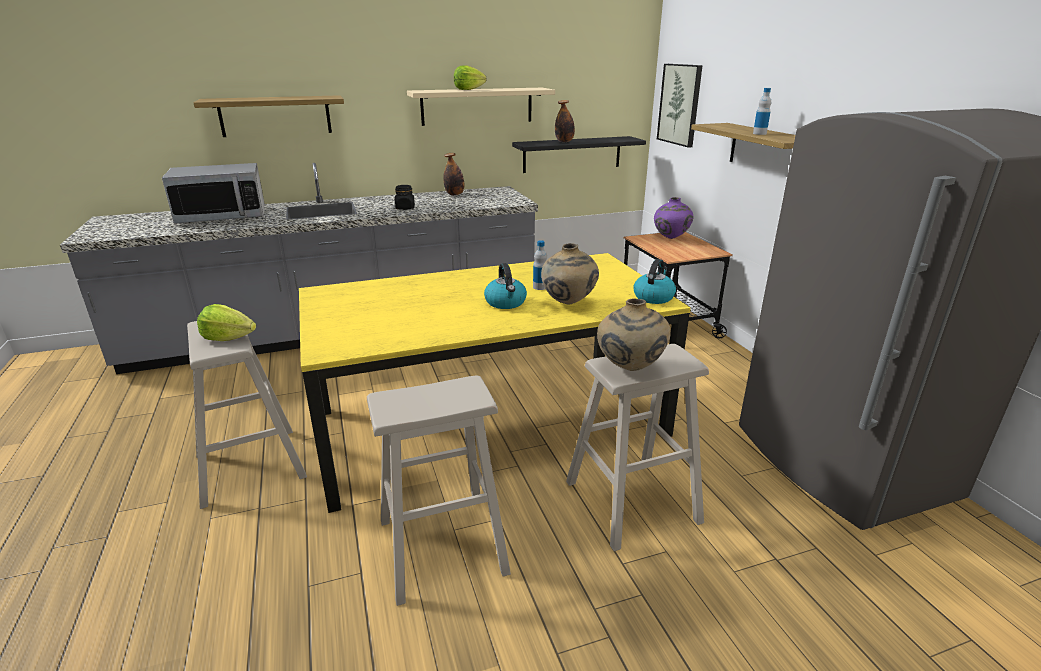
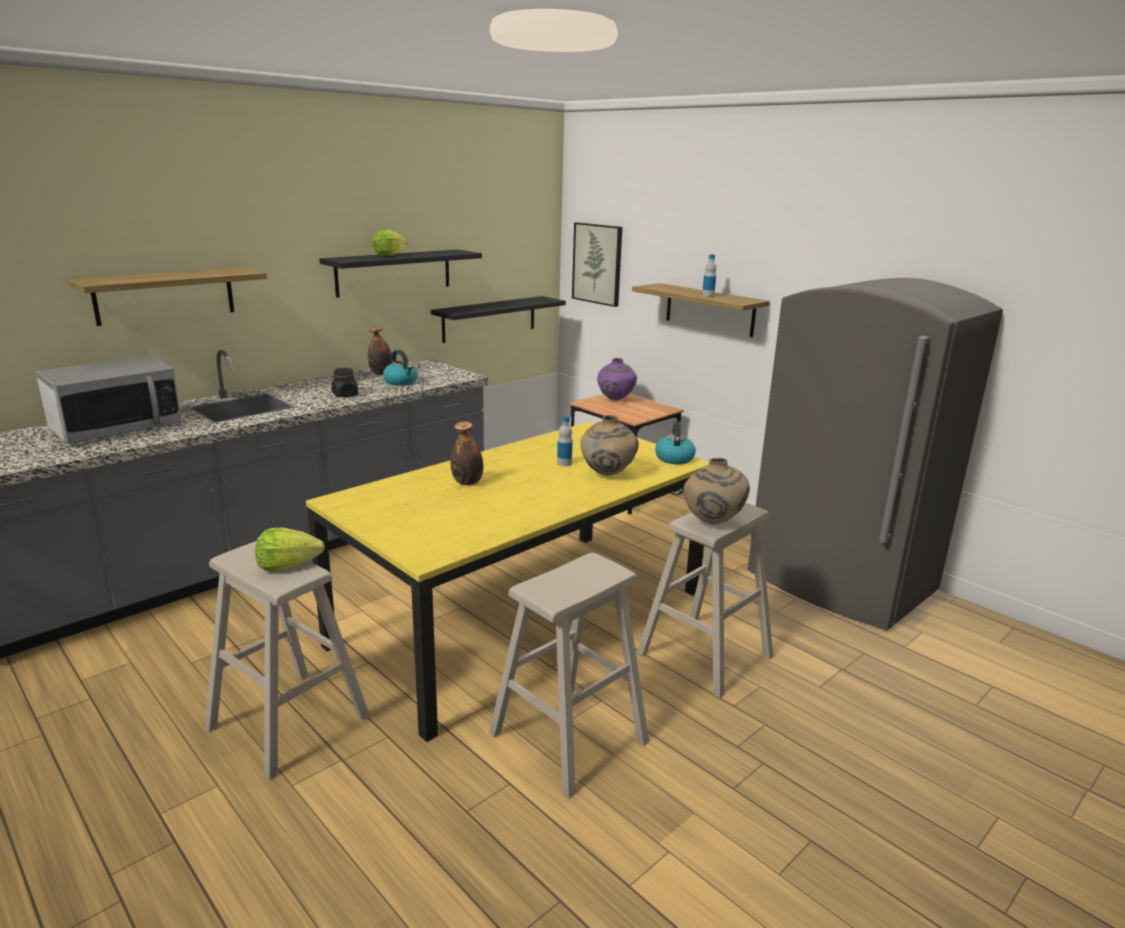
camera: 25 degrees left, 5 degrees down
(477, 106) = (394, 272): beige shelf -> black shelf
(506, 303) = (549, 483): kettle -> kettle (401, 382)
(564, 141) = (487, 306): bottle -> bottle (467, 482)

